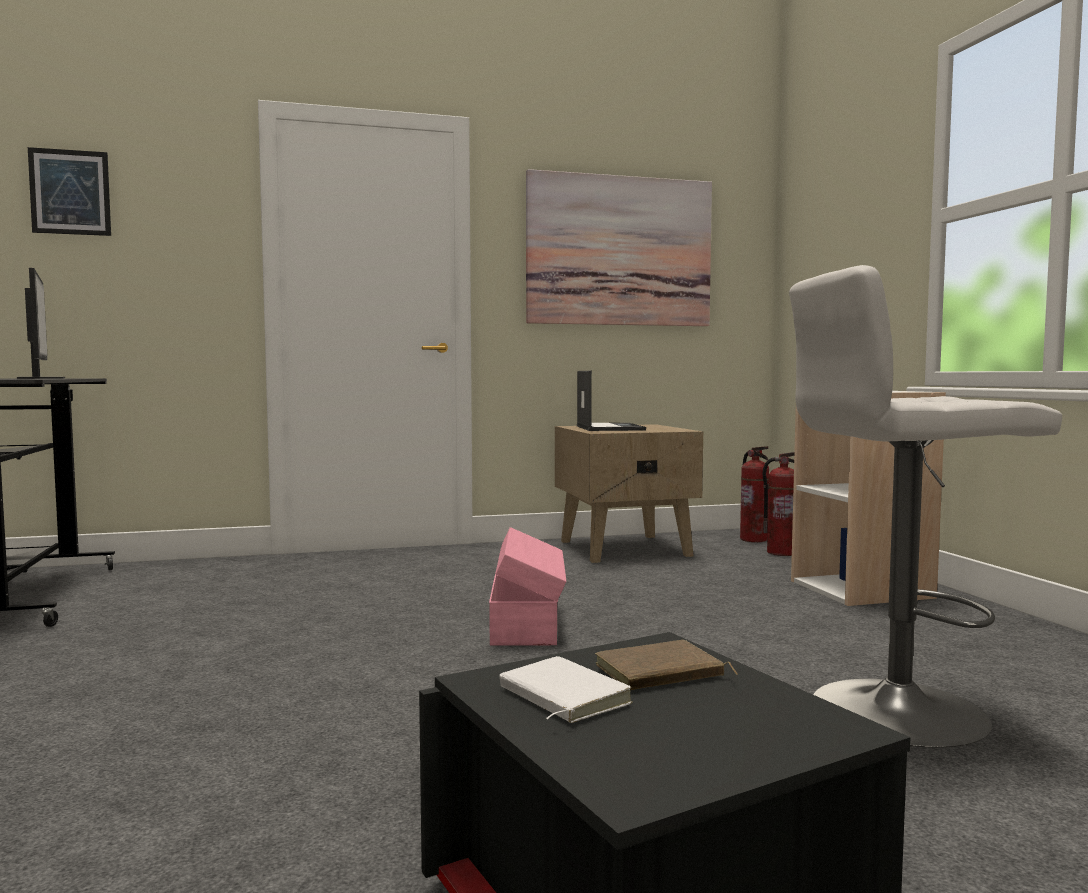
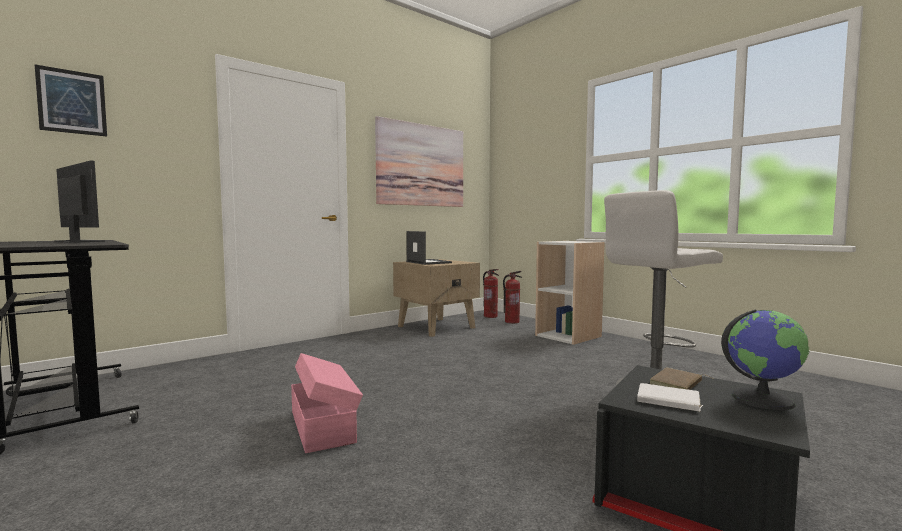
camera: 25 degrees left, 0 degrees up
(527, 623) = (446, 373): pink storage box -> pink storage box (323, 425)
(771, 729) = (761, 399): none -> globe

